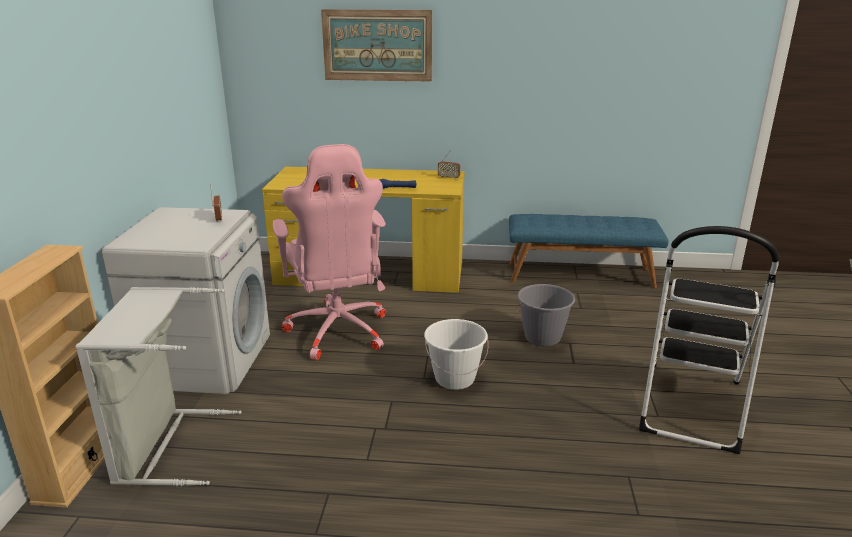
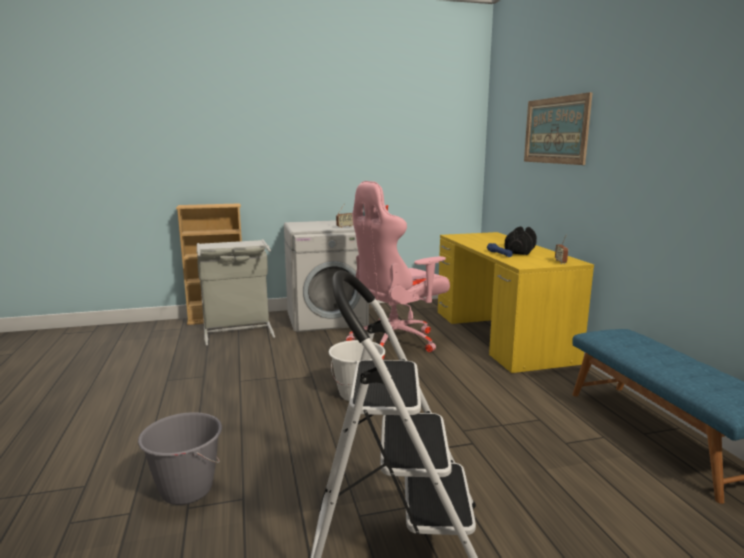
camera: 70 degrees right, 10 degrees down
(389, 179) = (519, 251): none -> black dumbbell
(542, 338) = (467, 426): grey bucket -> grey bucket (186, 490)

